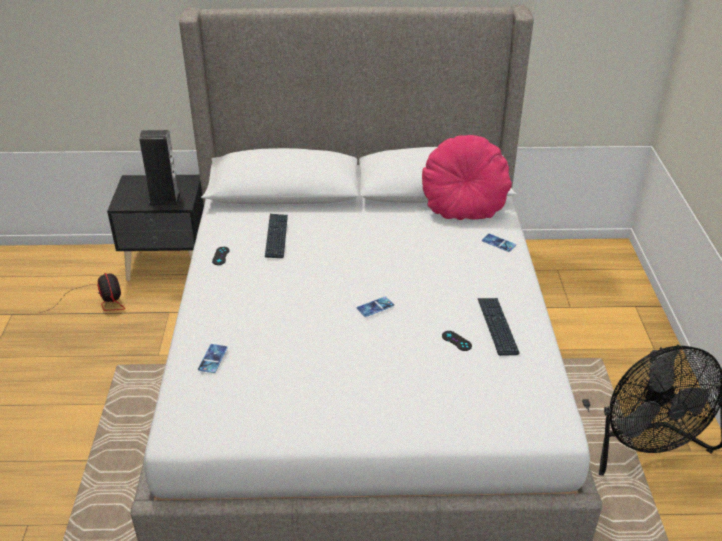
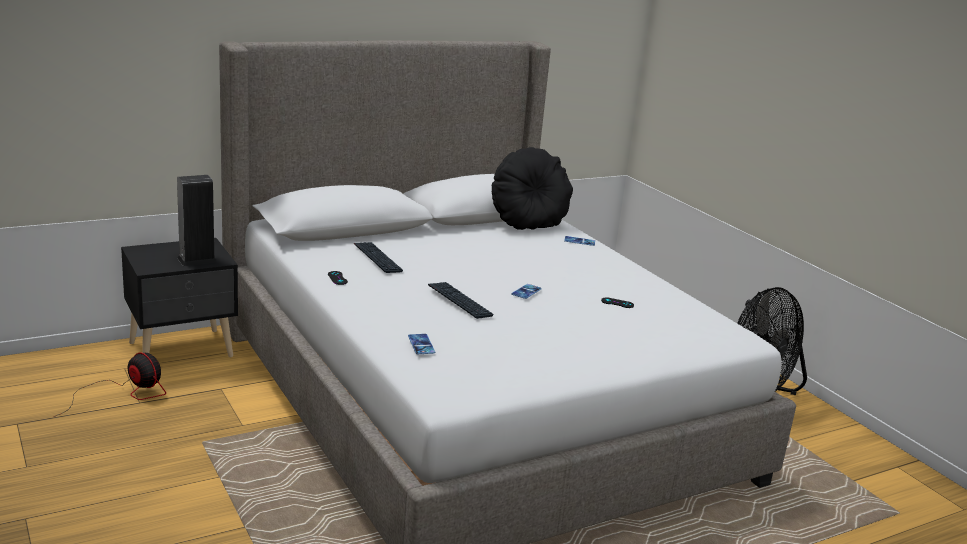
camera: 30 degrees left, 15 degrees down
(463, 212) = (528, 226): pink pillow -> black pillow
(497, 326) = (638, 290): keyboard -> keyboard (459, 301)

